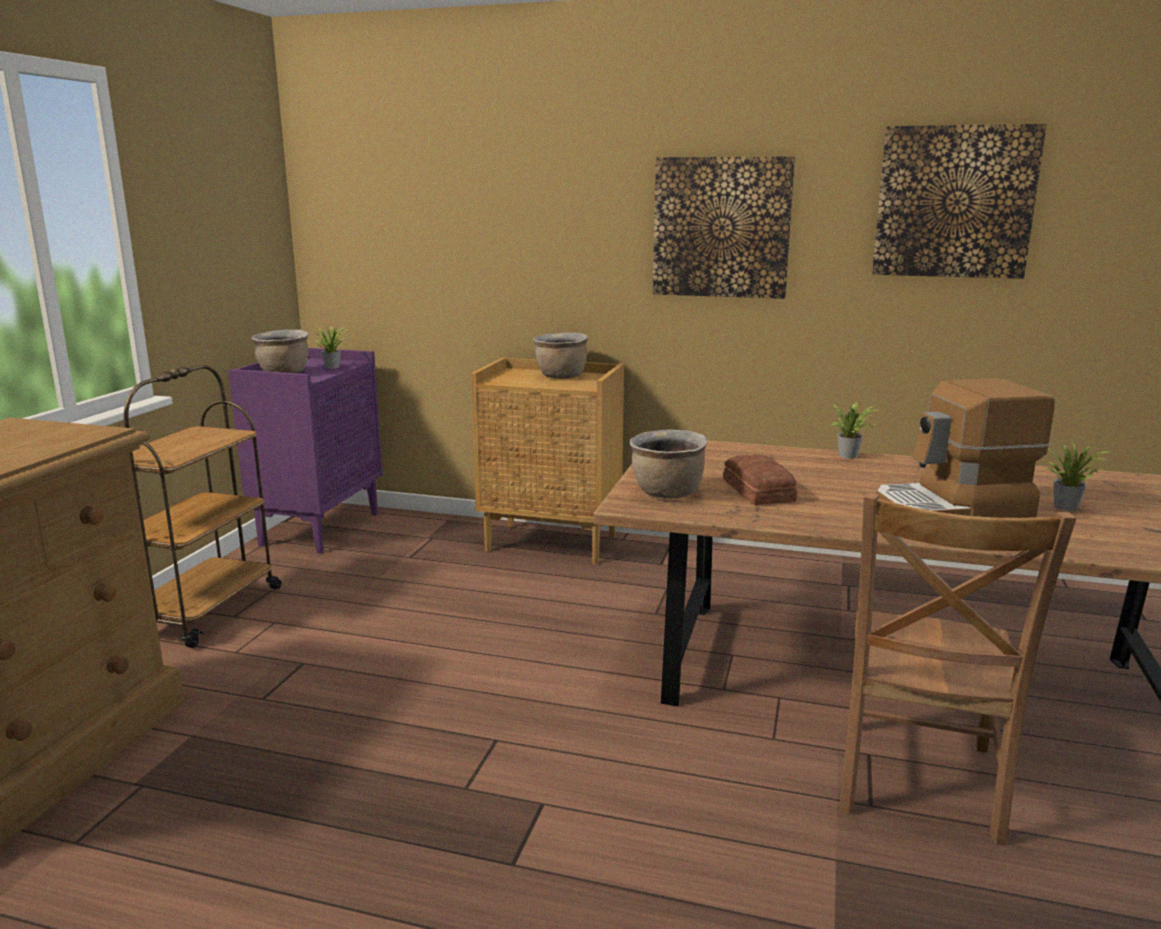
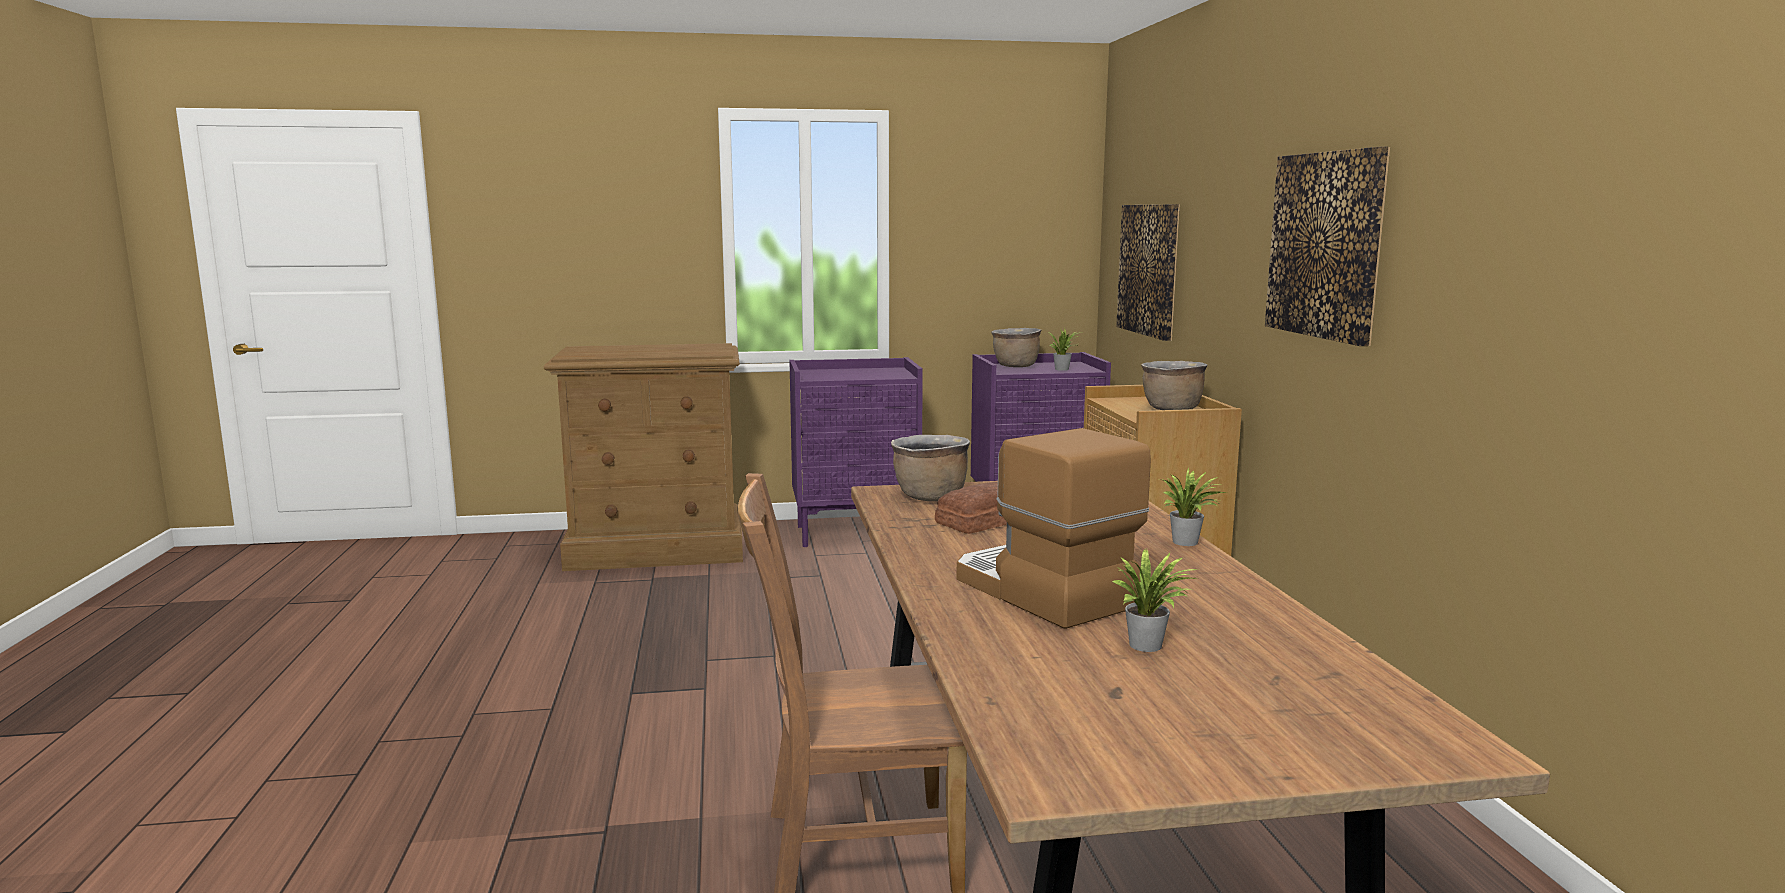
camera: 65 degrees right, 5 degrees down
(207, 613) = (856, 533): brown cart -> purple cabinet
(954, 202) = (1547, 209): picture -> picture (1149, 269)

